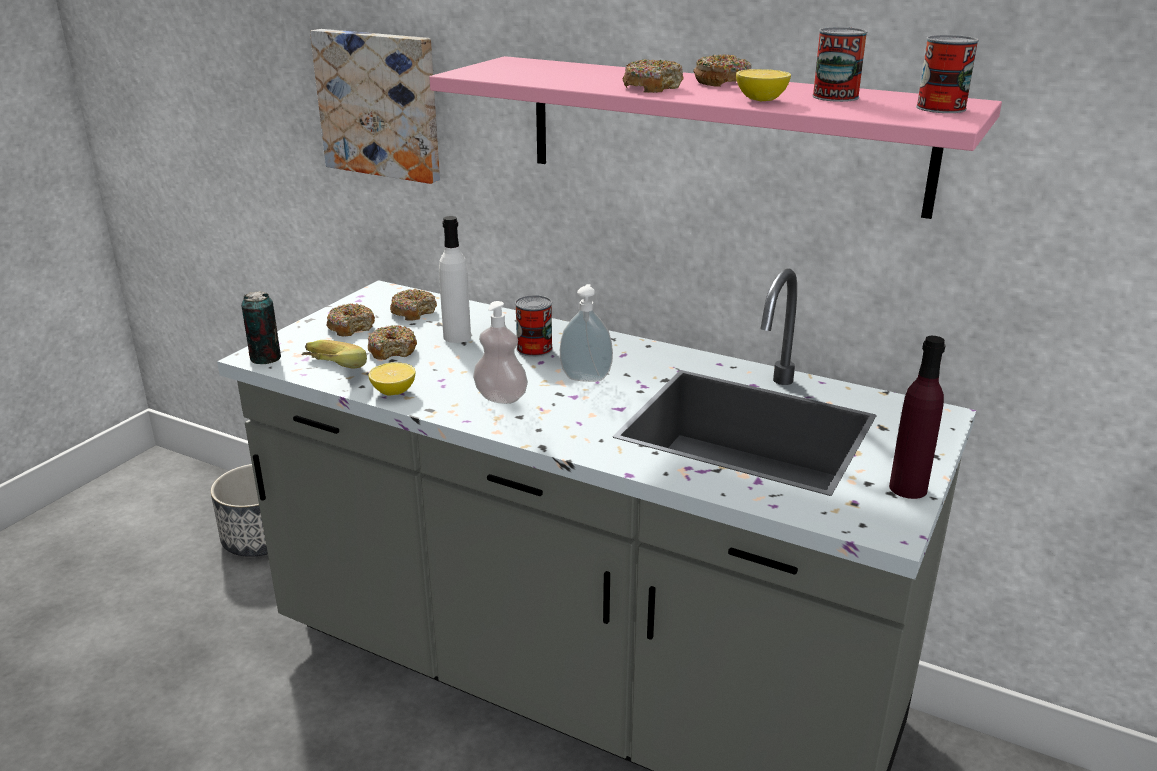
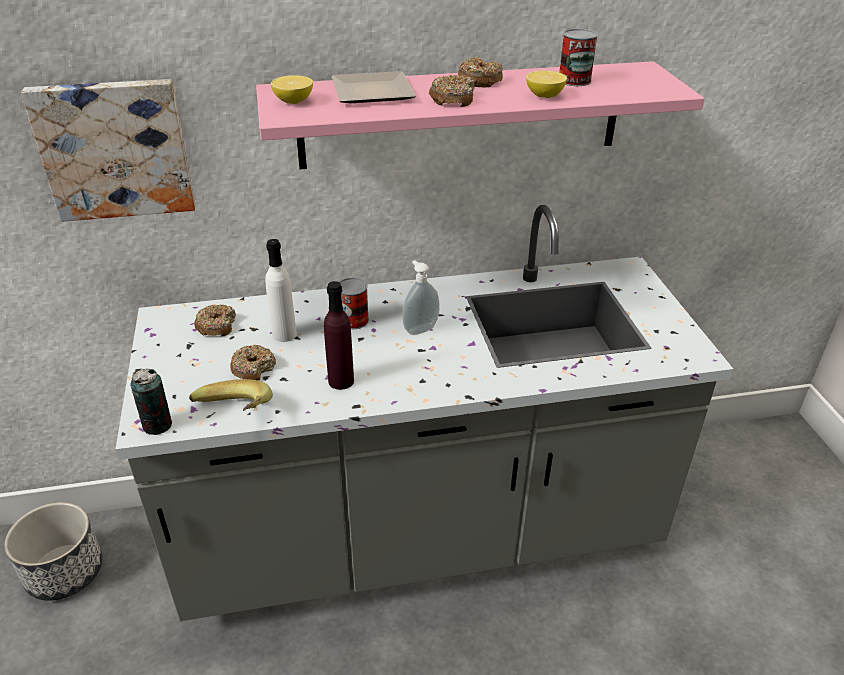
camera: 40 degrees left, 10 degrees up
(351, 327) = (186, 362): donut -> none
(393, 392) = (309, 404): lemon -> lemon (293, 101)
(501, 398) = (389, 372): soap dispenser -> none
(586, 72) = (369, 92): none -> plate
(908, 488) = (676, 324): purple bottle -> purple bottle (341, 381)
(941, 108) = (645, 77): can -> none

